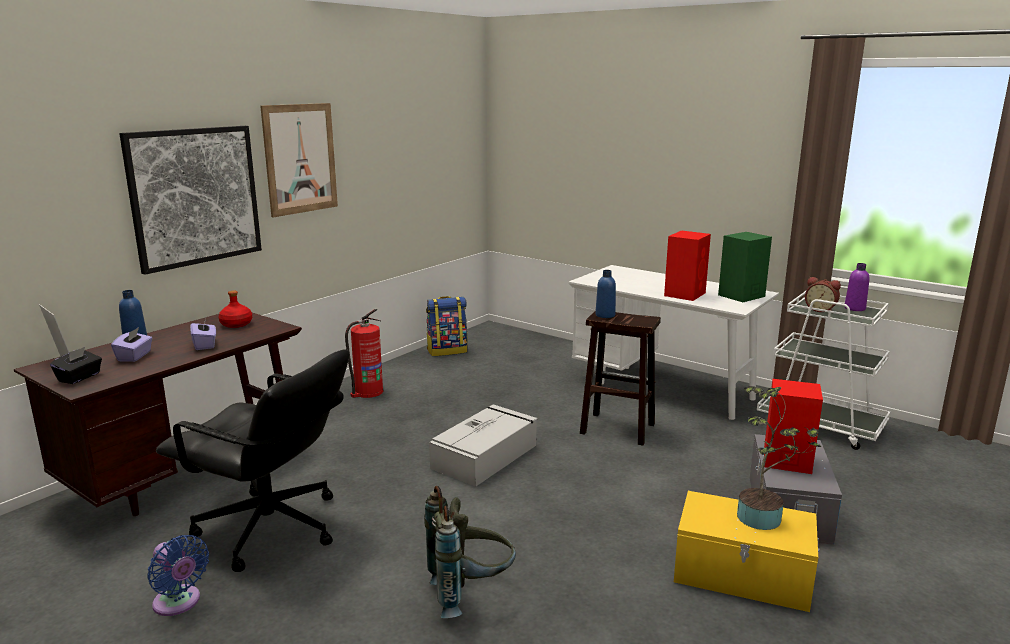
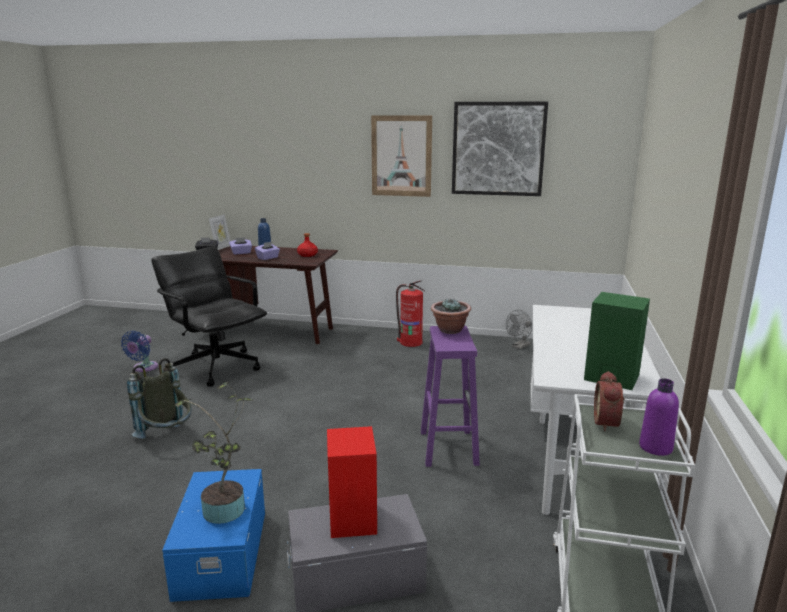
camera: 65 degrees right, 0 degrees up
(195, 196) = (319, 171): picture -> picture (498, 149)
(270, 529) = (216, 367): black office chair -> black office chair turned 135 degrees clockwise
(447, 351) = (519, 346): backpack -> grey fan
(486, 456) = (348, 403): grey storage box -> none
(605, 315) = (450, 330): blue bottle -> potted plant
(616, 428) = (448, 447): brown stool -> purple stool
(685, 294) = (569, 350): red speaker -> none
(742, 574) = (220, 553): yellow storage box -> blue storage box

